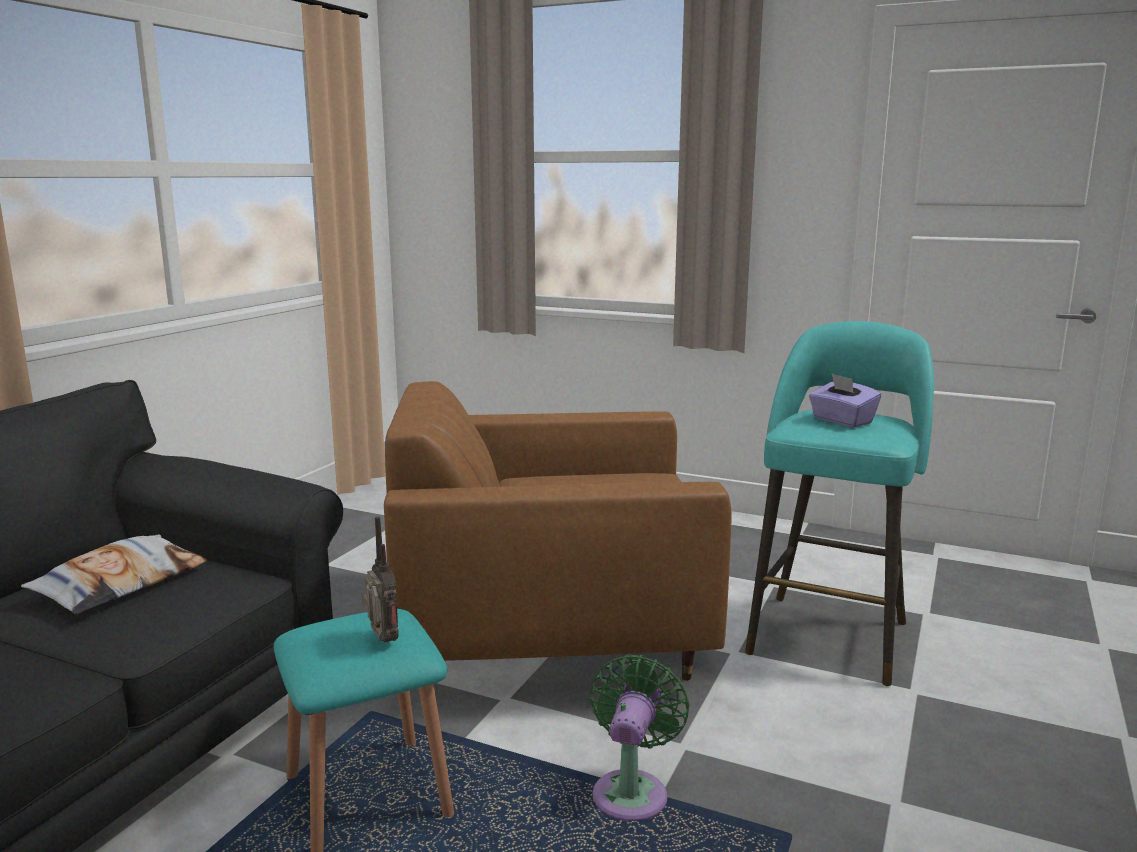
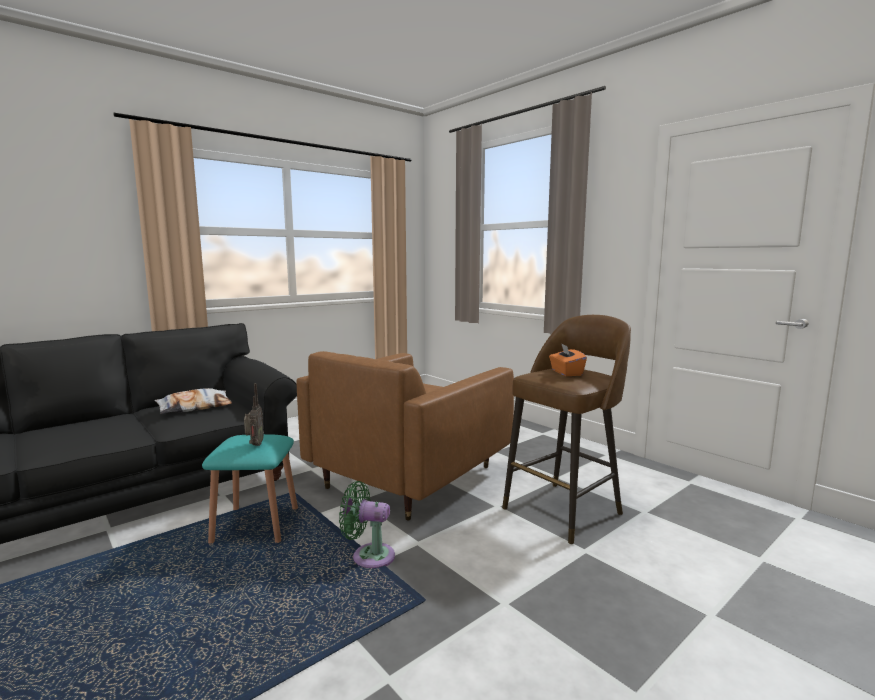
camera: 25 degrees right, 5 degrees down
(551, 635) = (409, 477): brown armchair -> brown armchair turned 75 degrees counterclockwise
(632, 791) = (369, 556): green fan -> green fan turned 120 degrees counterclockwise
(830, 635) = (564, 510): turquoise stool -> brown stool
(841, 421) = (566, 373): purple tissue box -> orange tissue box

